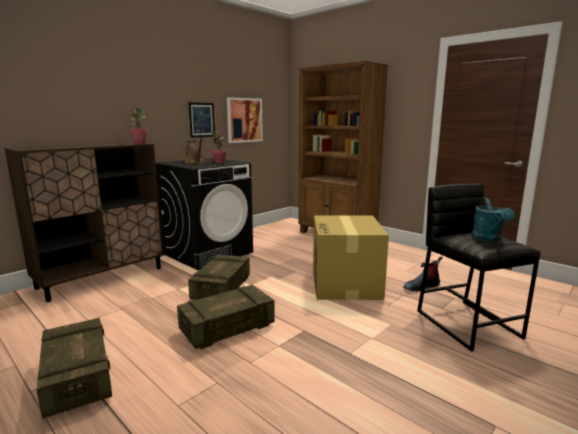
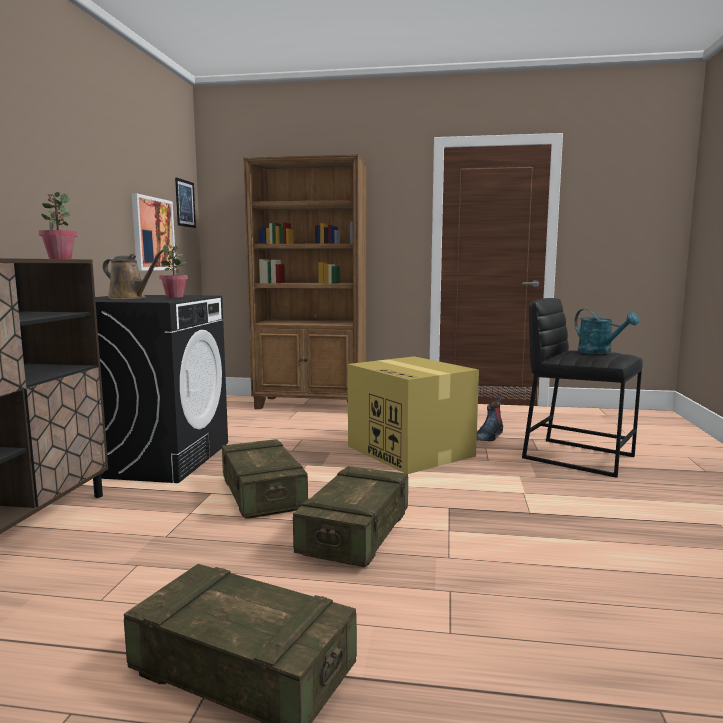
camera: 35 degrees left, 5 degrees down
(201, 120) = (103, 228): picture -> picture (185, 203)

